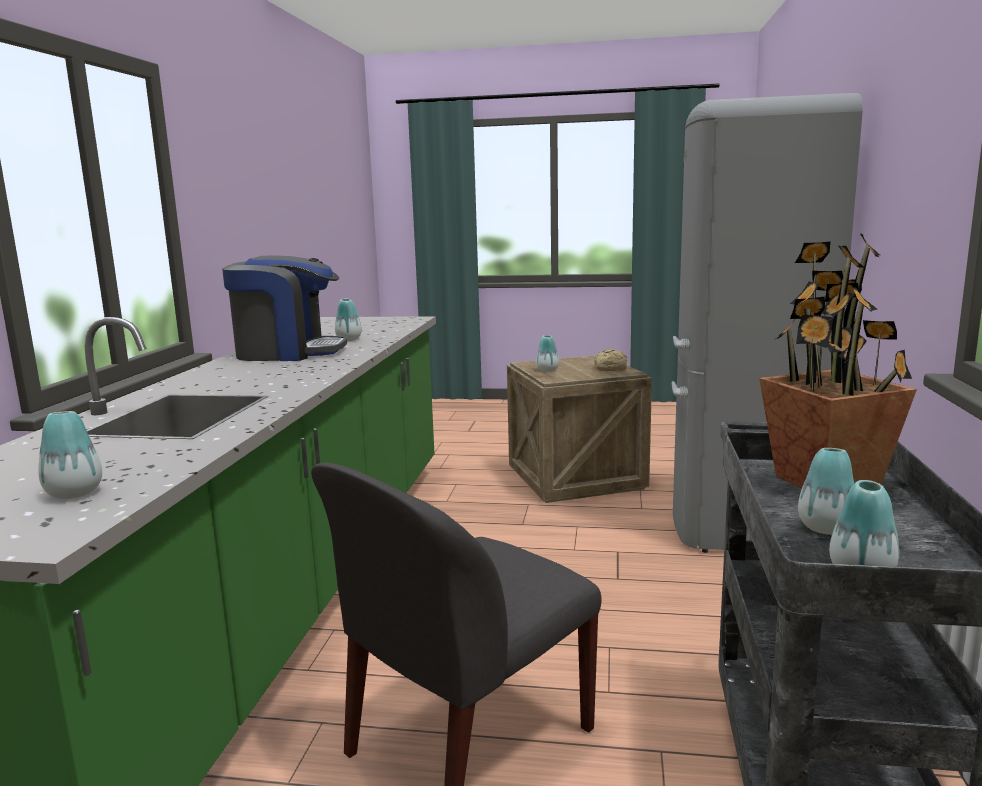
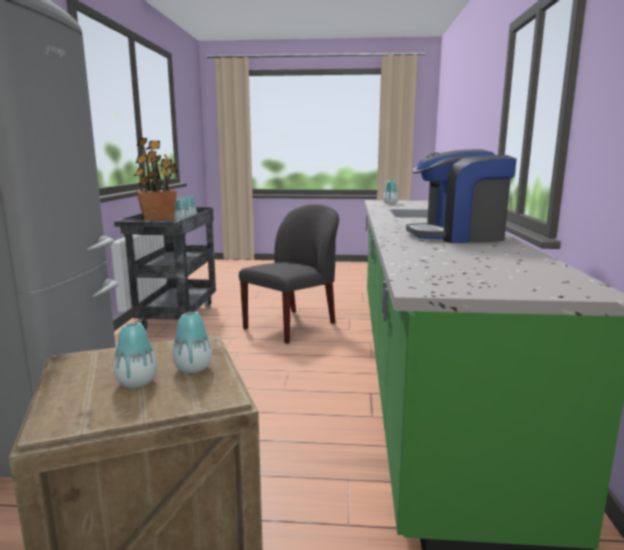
camera: 175 degrees right, 0 degrees up
(349, 339) = (436, 248): vase -> vase (137, 382)
(611, 368) = (84, 371): bread -> none

